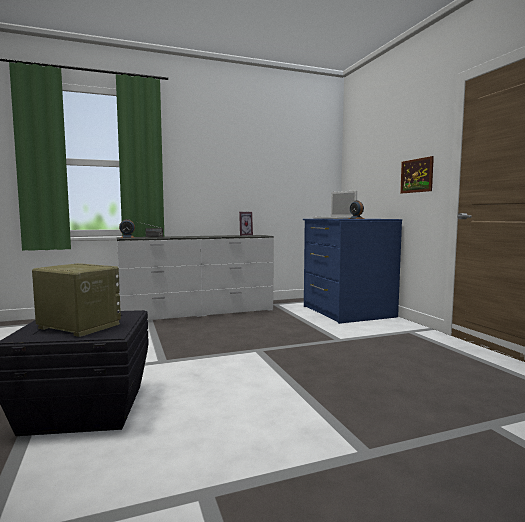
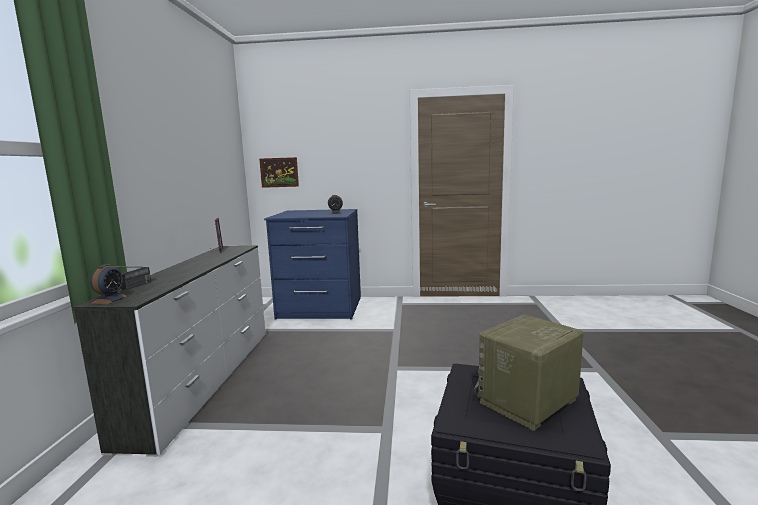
camera: 65 degrees left, 5 degrees up
(335, 218) = (307, 214): laptop -> none
(416, 175) = (370, 169): picture -> picture (279, 172)

